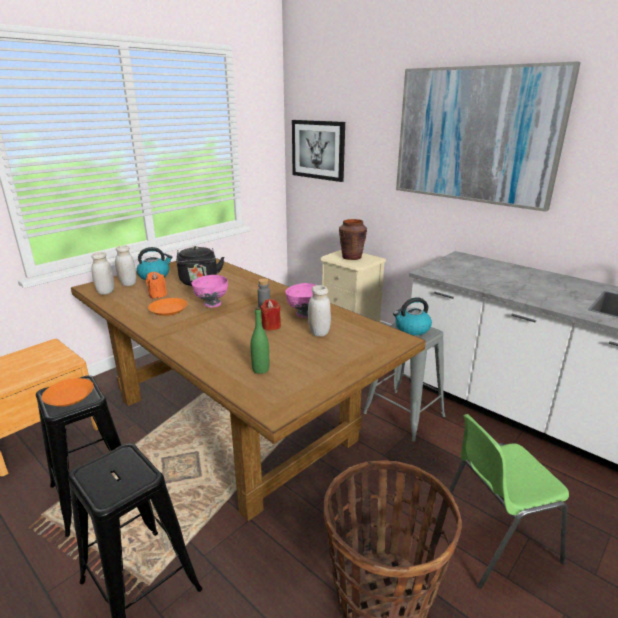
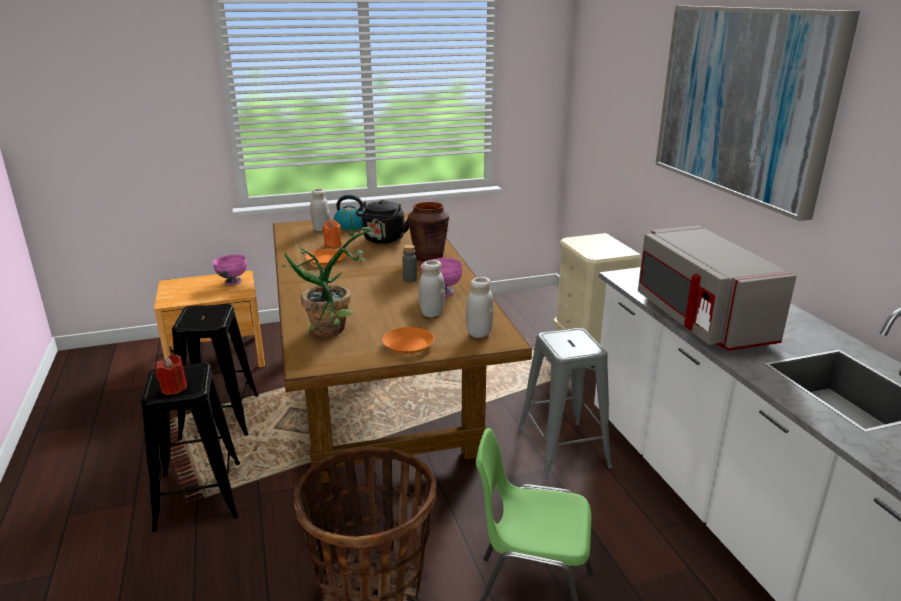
camera: 30 degrees right, 0 degrees up
(70, 396) = (202, 316): orange plate -> orange plate (408, 345)
(105, 292) = (294, 233): white jar -> white jar (479, 333)
(212, 304) = (369, 263): pink bowl -> pink bowl (232, 282)
(260, 369) = (337, 330): green bottle -> potted plant
(271, 326) = (395, 296): red candle -> red candle (174, 388)
(318, 150) = (596, 101): picture -> none
(351, 257) = (598, 245): brown vase -> brown vase (429, 257)
(412, 329) = (571, 341): kettle -> none
(513, 290) = (699, 319): none -> grey microwave

